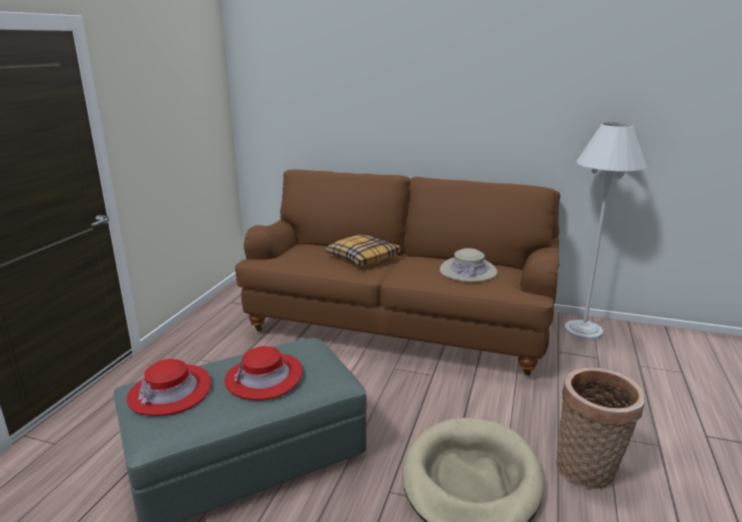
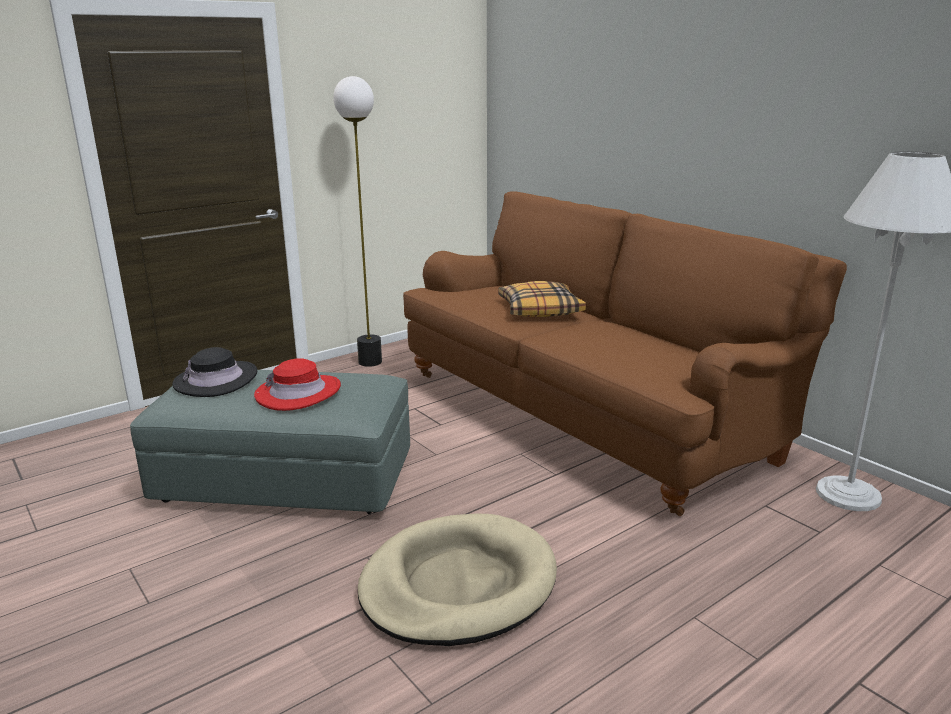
camera: 35 degrees right, 0 degrees up
(170, 392) = (216, 380): red hat -> black hat
(195, 331) = (370, 362): none -> floor lamp
(468, 271) = (641, 349): beige hat -> none
(588, 471) = (610, 638): basket -> none

